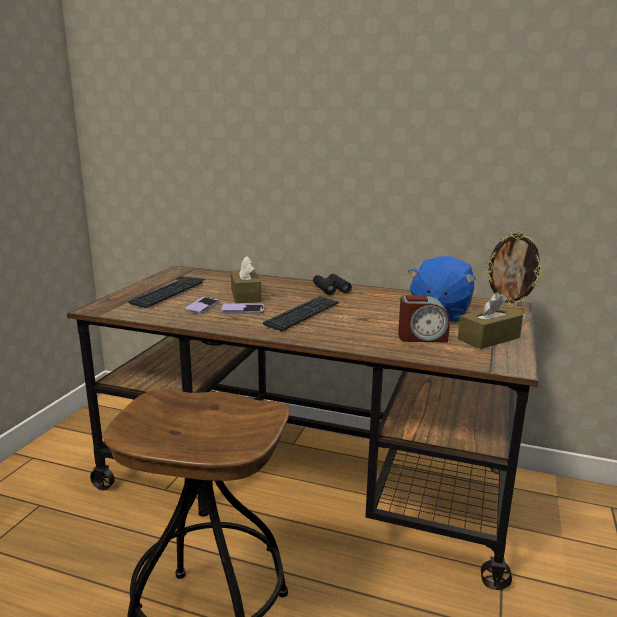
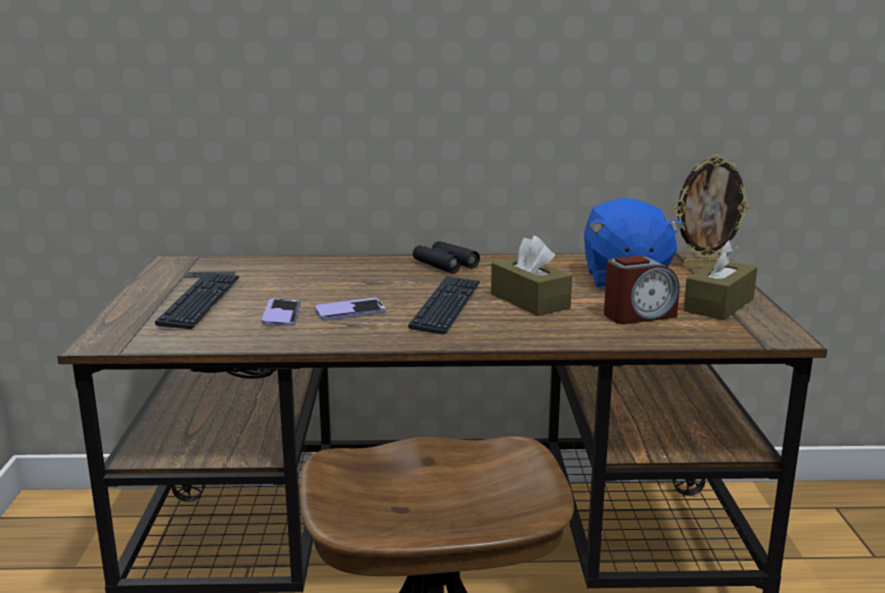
camera: 20 degrees left, 0 degrees up
(245, 295) = (329, 289): brown tissue box -> brown tissue box (529, 301)

